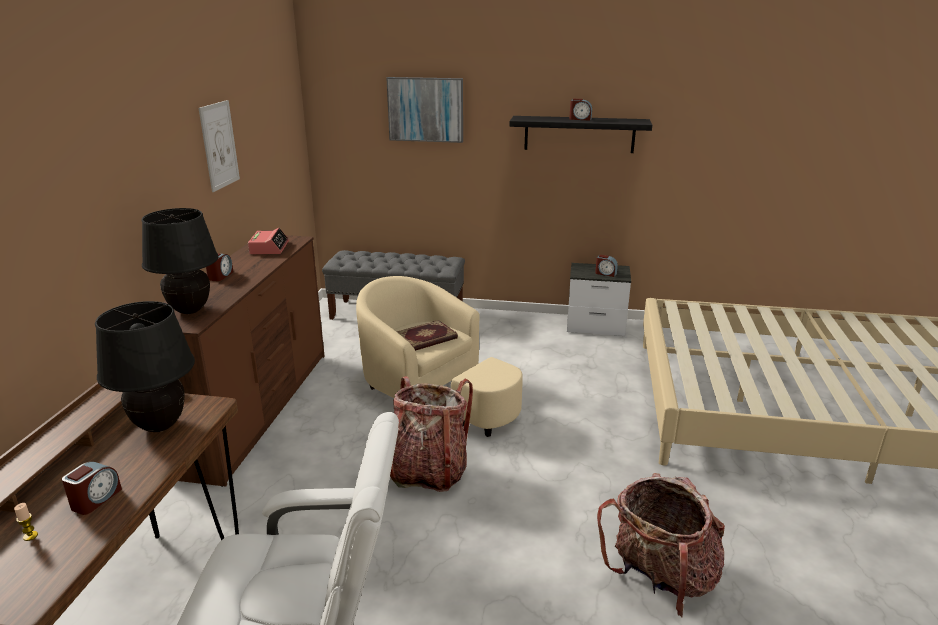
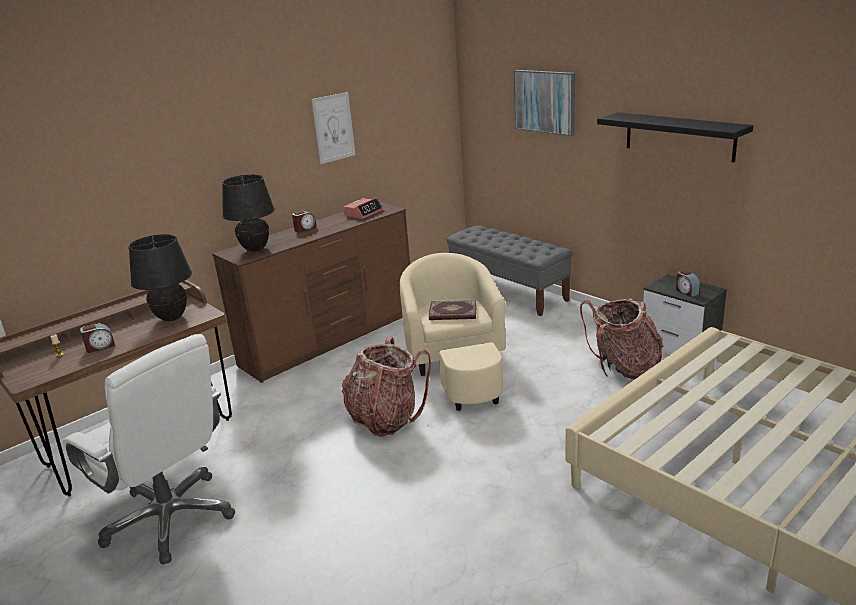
camera: 40 degrees right, 0 degrees up
(580, 119) = (672, 120): alarm clock -> none
(660, 579) = (450, 564): backpack -> backpack (623, 368)

